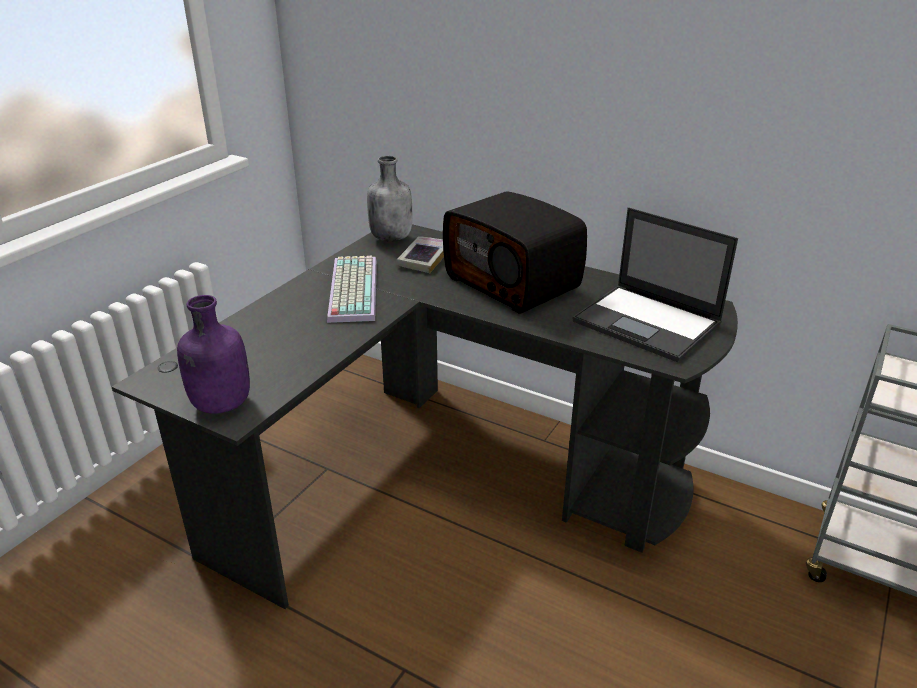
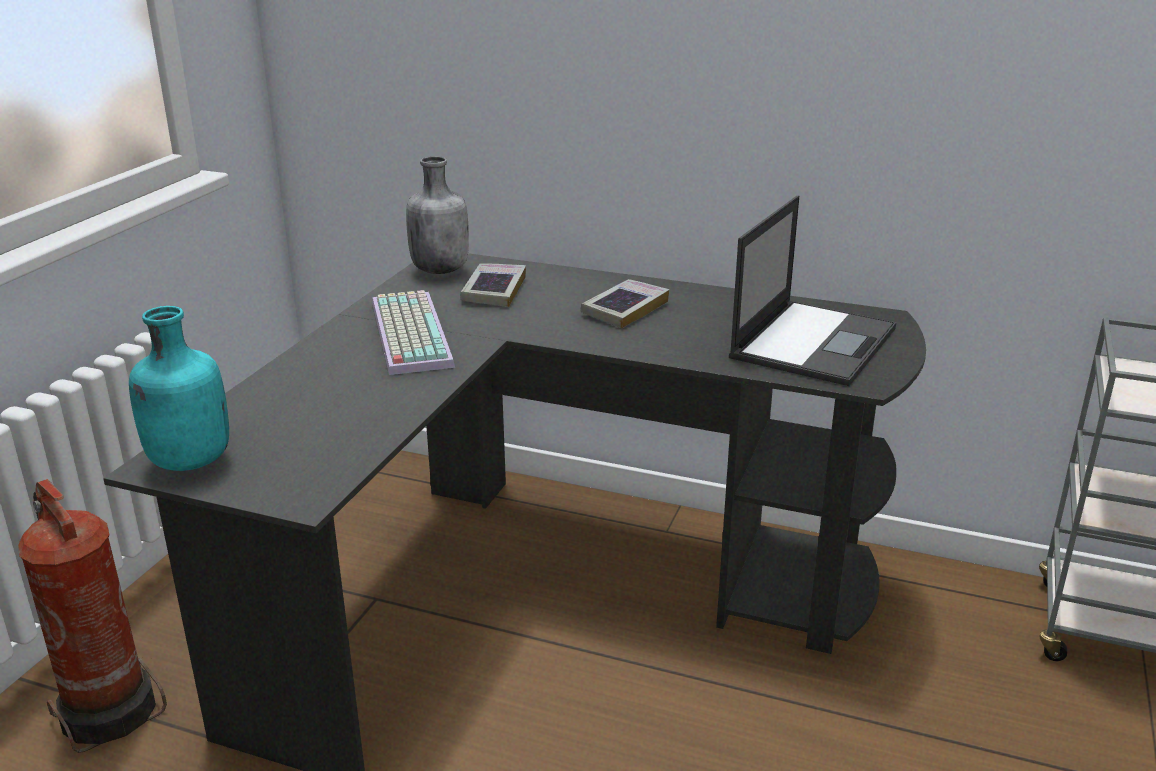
camera: 10 degrees left, 5 degrees down
(136, 528) = (109, 710): none -> fire extinguisher
(169, 380) = (188, 462): none -> turquoise bottle
(220, 405) = (275, 485): purple bottle -> none
(514, 282) = (625, 309): radio -> book
(648, 323) = (814, 342): laptop -> laptop turned 90 degrees counterclockwise

